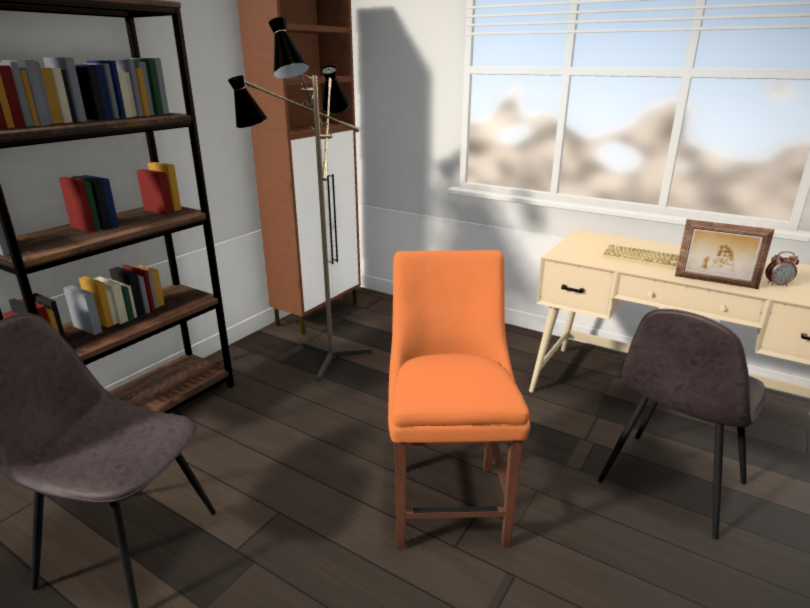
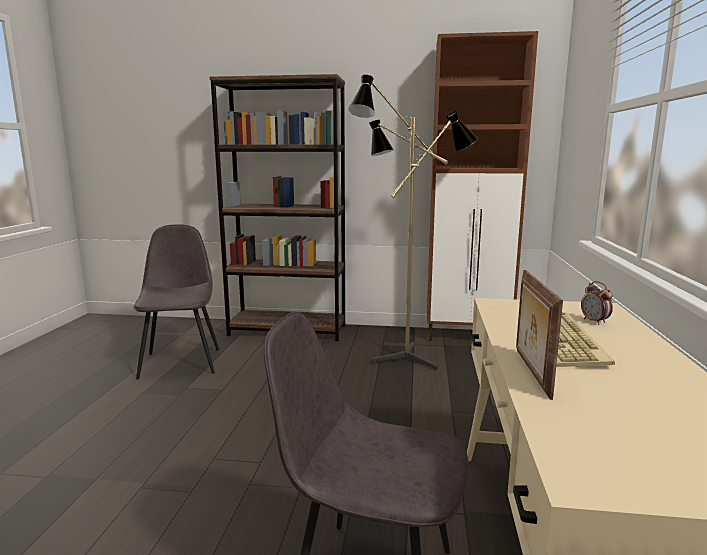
camera: 65 degrees right, 10 degrees down
(448, 499) = (265, 445): orange chair -> none
(777, 285) = (600, 415): alarm clock -> alarm clock (594, 321)

